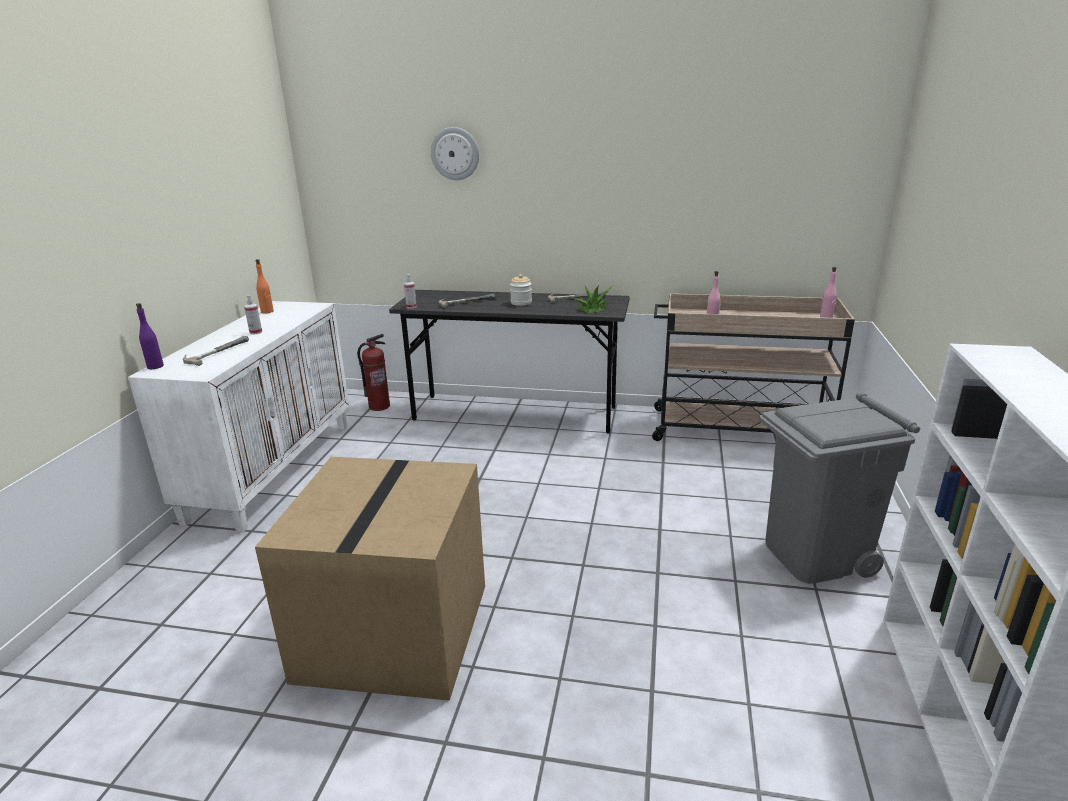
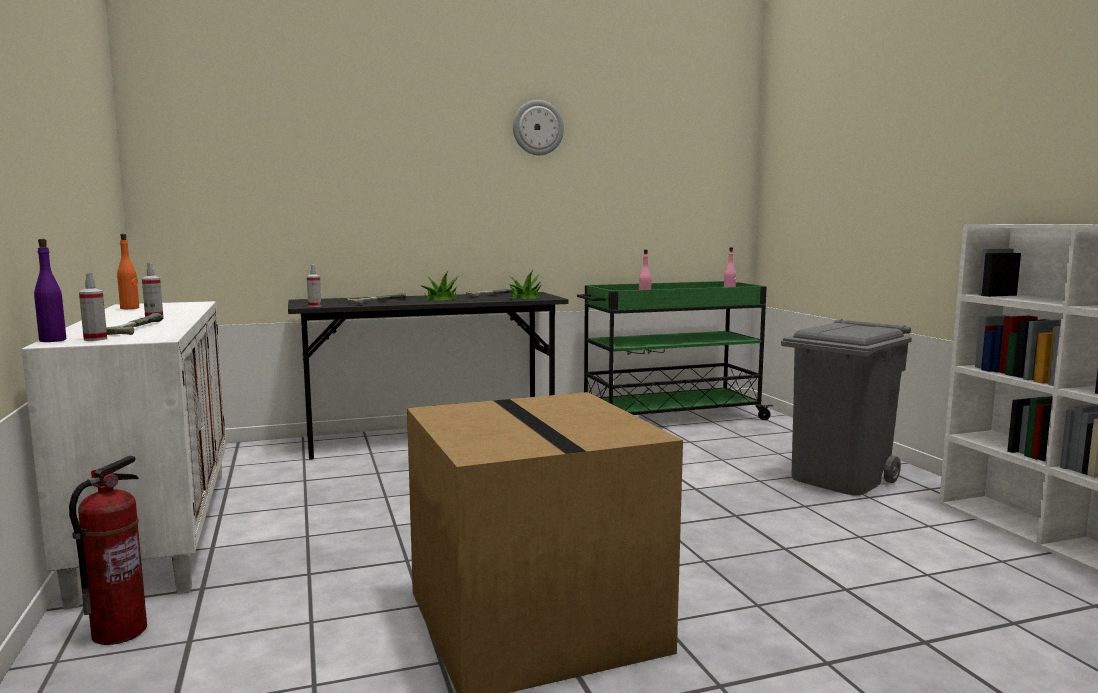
camera: 30 degrees left, 15 degrees down
(175, 369) = (95, 339): none -> spray bottle
(379, 406) = (246, 455): fire extinguisher -> fire extinguisher (119, 632)
(455, 153) = (347, 137): wall clock -> wall clock (538, 128)
(521, 303) = (441, 298): jar -> potted plant
(738, 430) = (669, 418): beige cart -> green cart

